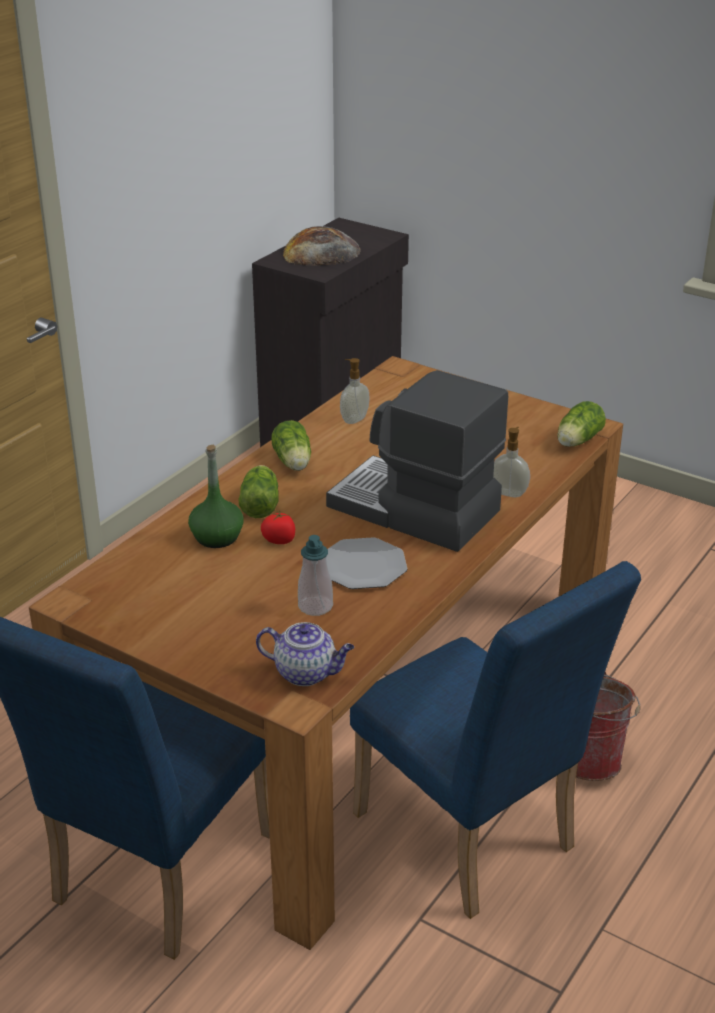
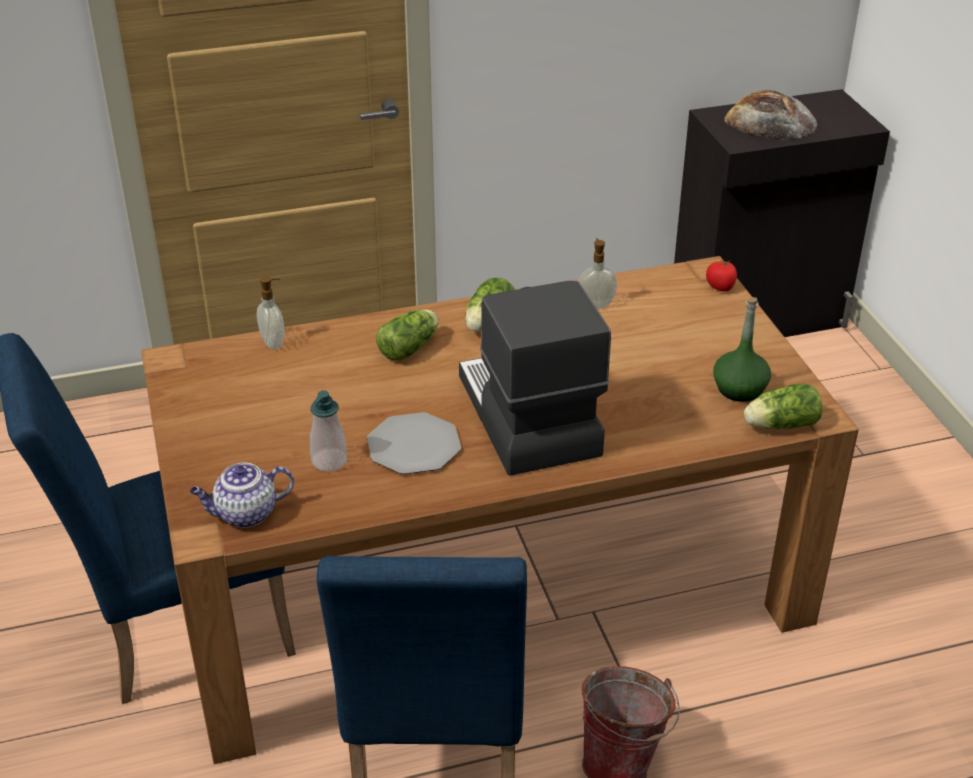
camera: 40 degrees right, 5 degrees up
(217, 537) = (339, 360): green bottle -> green bottle (739, 389)
(279, 540) = (381, 387): tomato -> tomato (720, 286)
(307, 673) = (245, 514): teapot -> teapot turned 105 degrees clockwise
(509, 492) = (637, 444): soap dispenser -> soap dispenser (274, 342)

